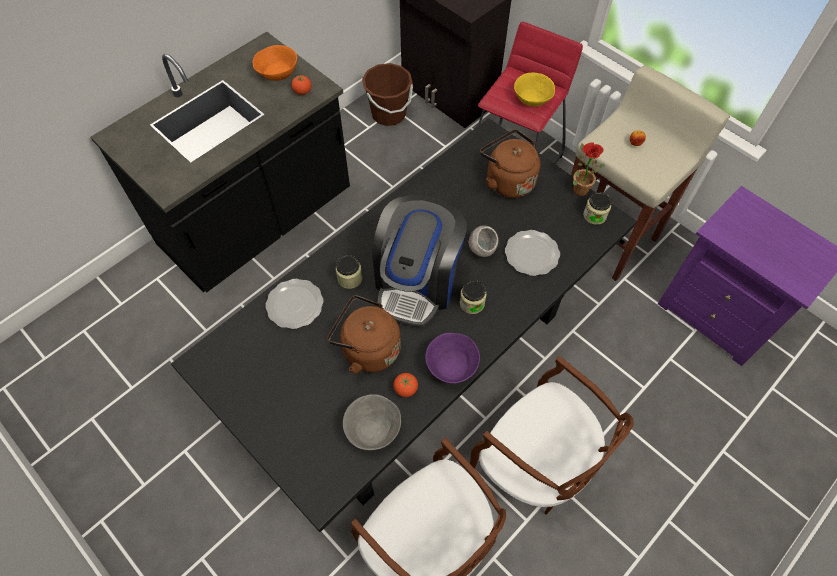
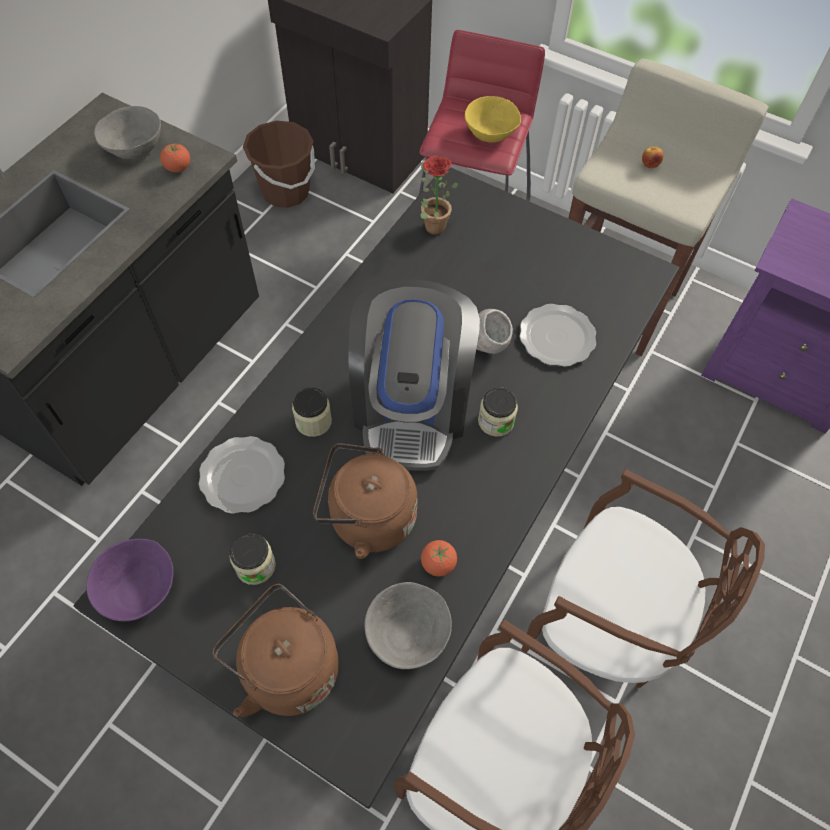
camera: 15 degrees left, 0 degrees up
(278, 73) = (135, 148): orange bowl -> grey bowl
(451, 367) = (494, 517): purple bowl -> purple bowl (140, 591)
(507, 181) = (495, 244): brown kettle -> brown kettle (286, 667)
(578, 188) = (591, 237): potted plant -> potted plant (431, 224)
(594, 215) = (624, 270): jar -> jar (255, 566)

